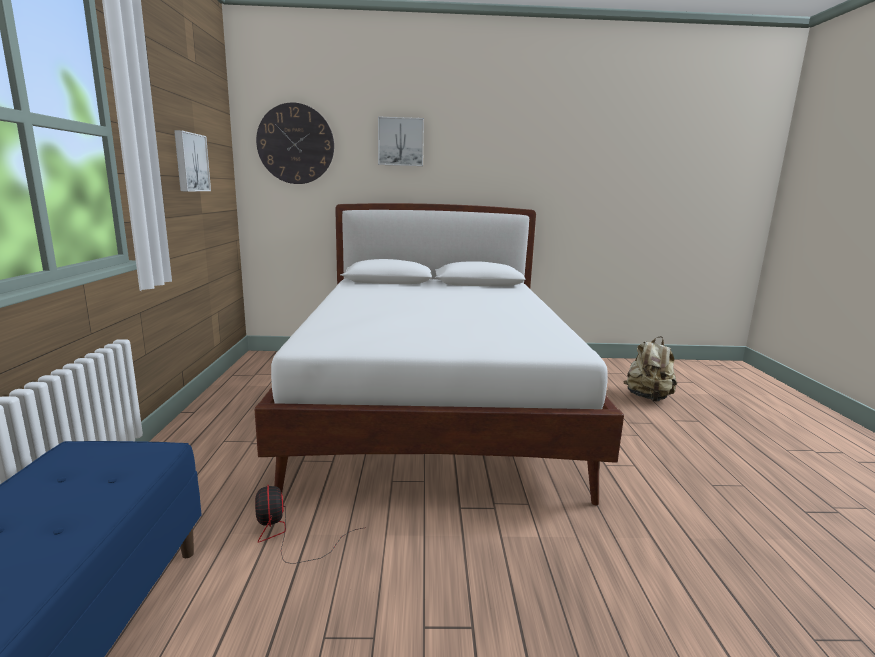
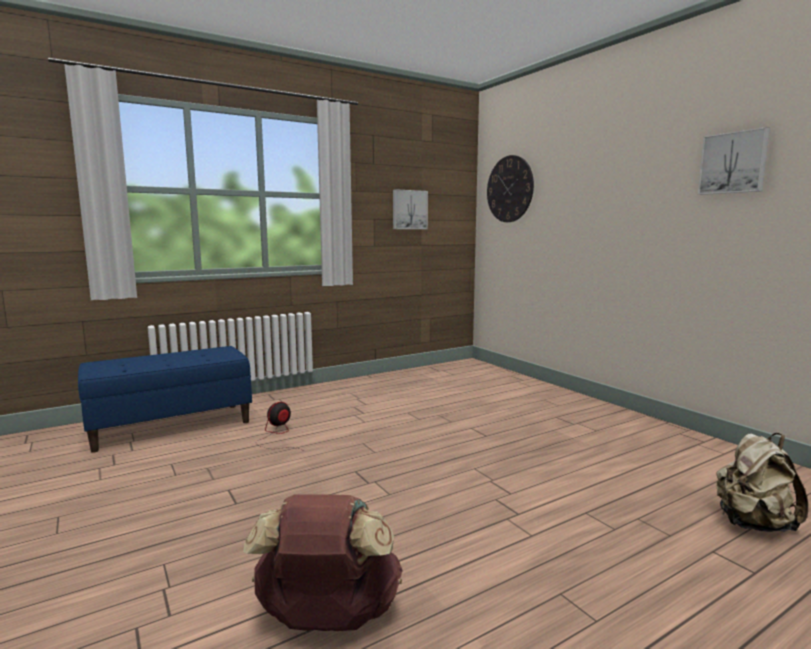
camera: 60 degrees right, 5 degrees down
(401, 142) = (582, 176): picture -> picture (733, 163)
(435, 407) = (492, 427): white bed -> none
(740, 610) = (327, 619): none -> brown backpack

